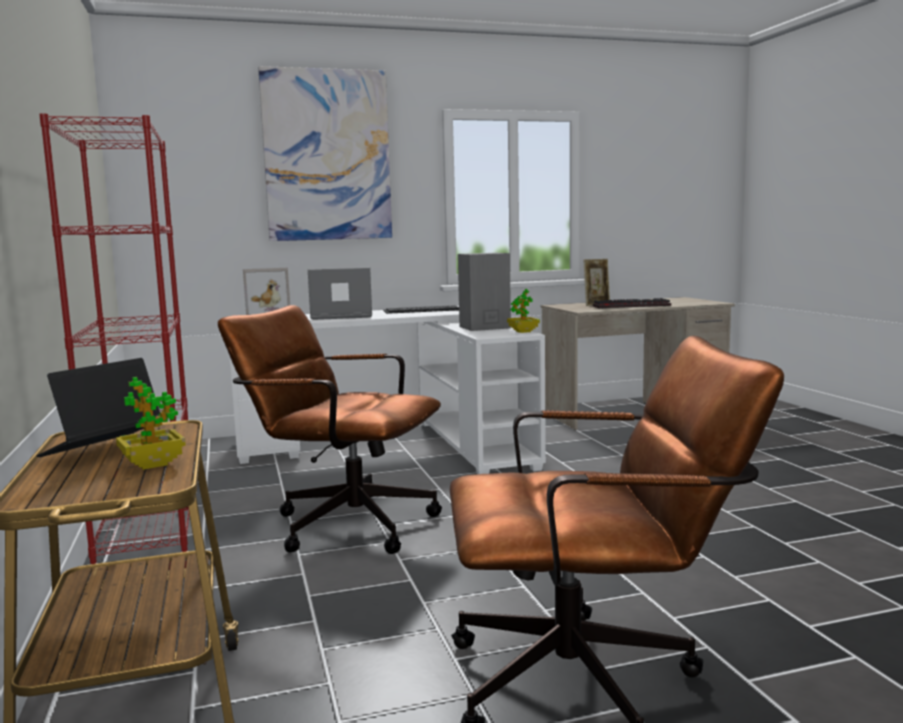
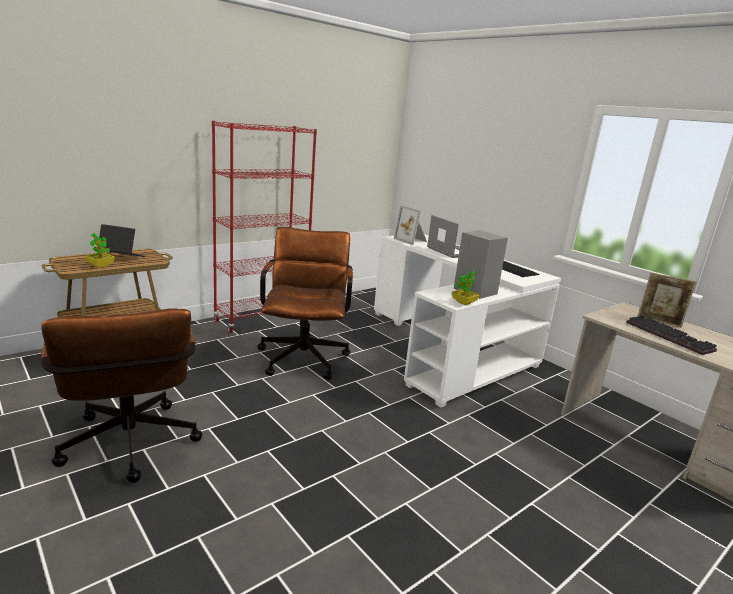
camera: 65 degrees right, 10 degrees up
(327, 156) = (503, 137): picture -> none

